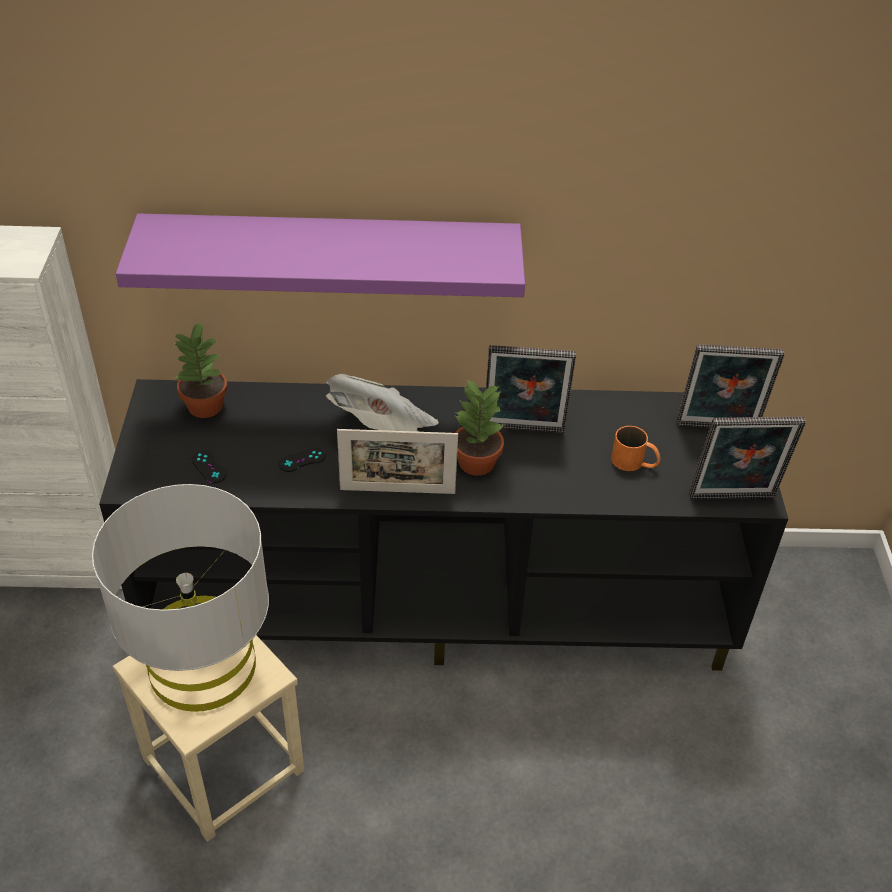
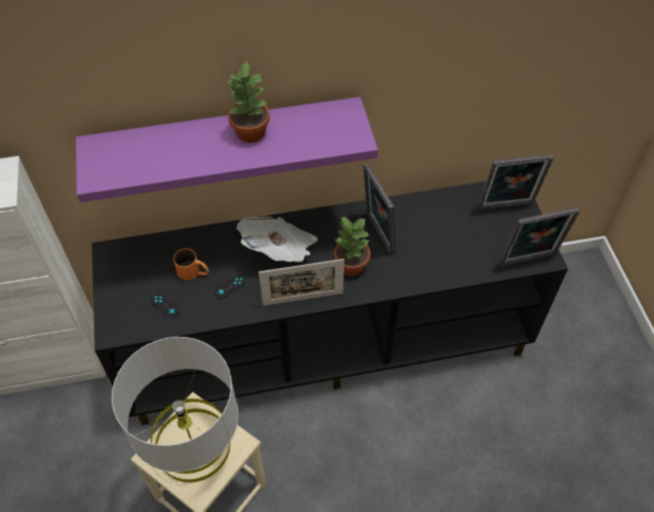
camera: 10 degrees left, 10 degrees up
(204, 407) = (148, 256): potted plant -> potted plant (250, 133)
(523, 431) = (377, 234): picture frame -> picture frame turned 75 degrees clockwise
(634, 462) = (458, 245): orange mug -> orange mug (193, 272)

